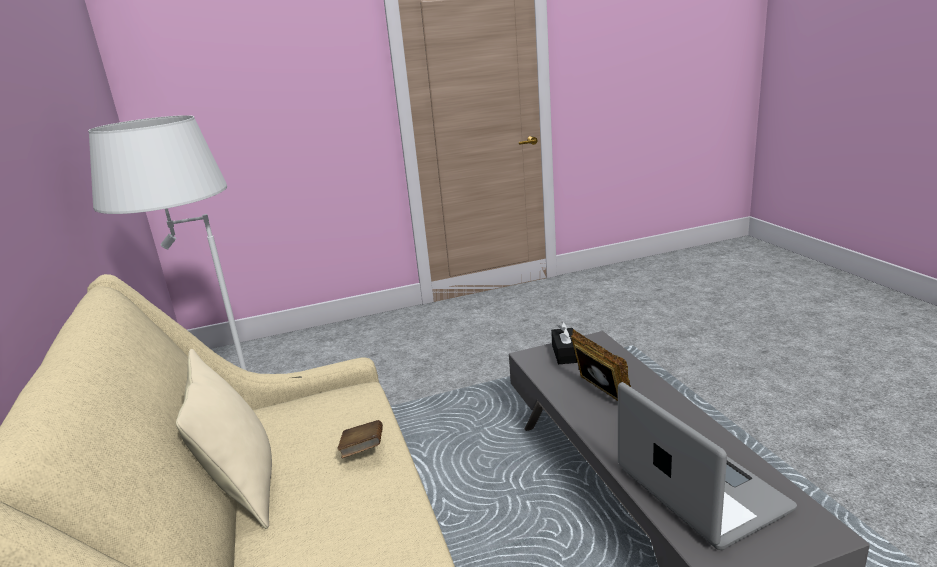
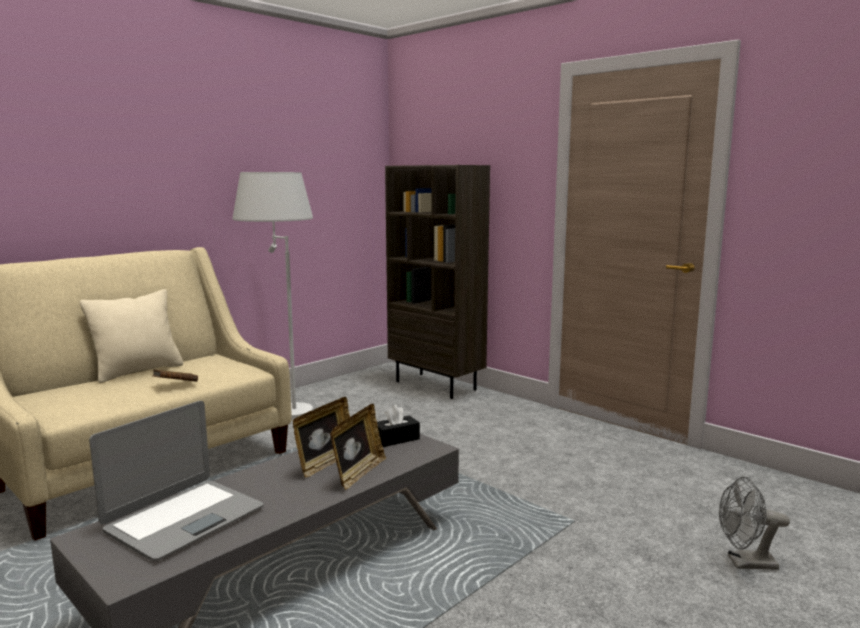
camera: 60 degrees right, 10 degrees down
(305, 342) = (437, 385): none -> brown bookcase
(633, 381) = (358, 473): none -> picture frame
(709, 309) = (745, 563): none -> grey fan

